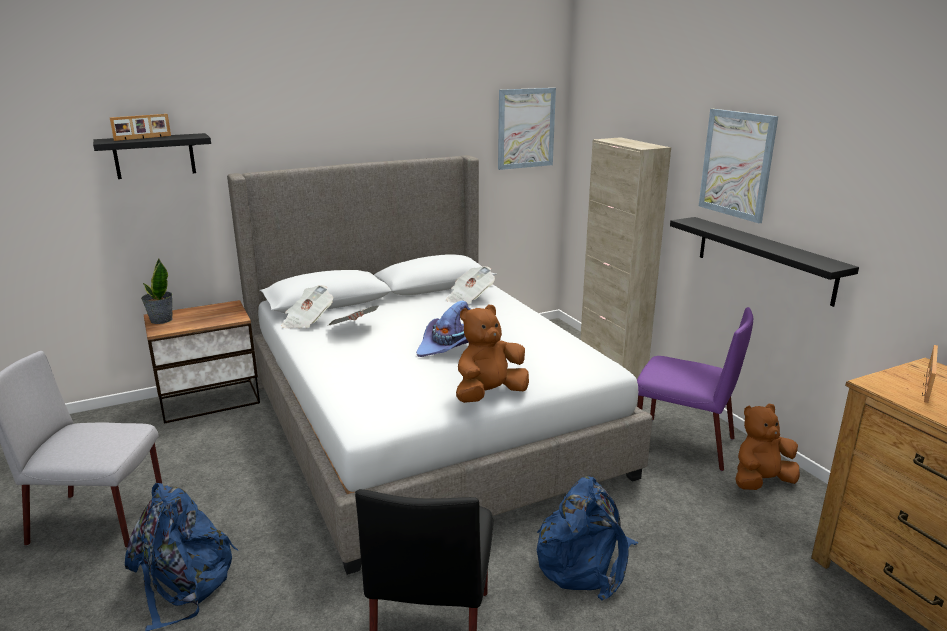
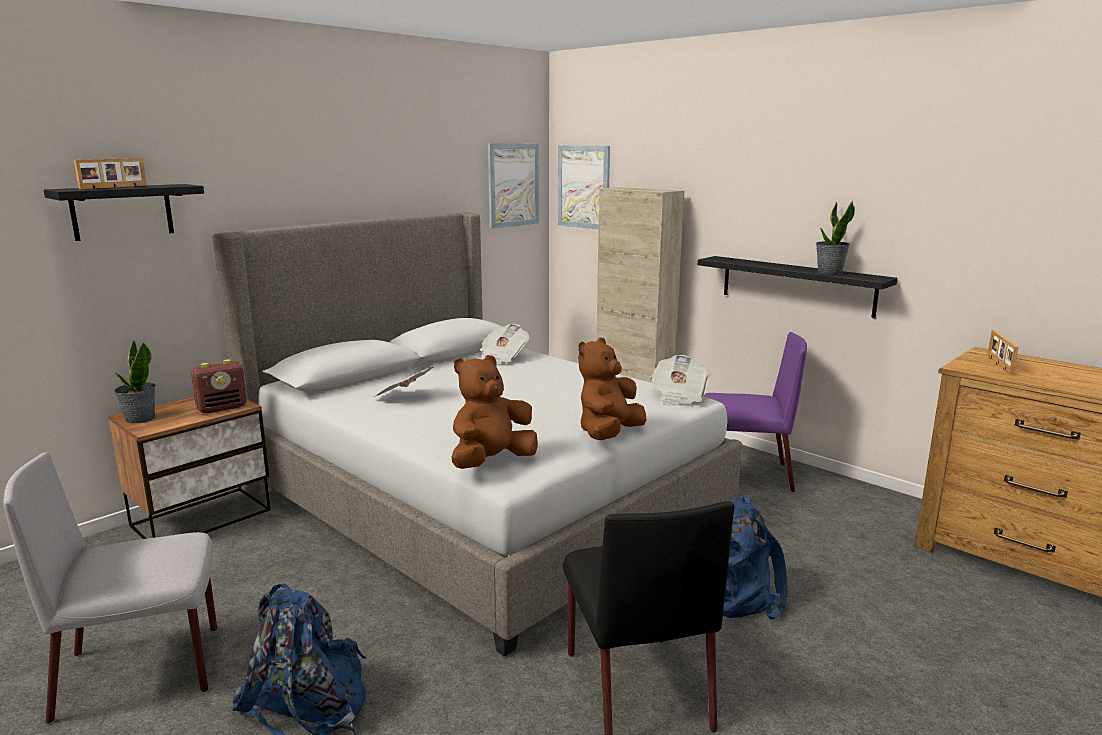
camera: 20 degrees left, 5 degrees down
(222, 318) = (222, 408): none -> radio
(307, 321) = (341, 396): newspaper -> newspaper (678, 396)
(448, 346) = (526, 400): purple hat -> none
(736, 164) = (758, 199): picture -> picture (583, 187)
(761, 482) = (831, 495): brown plush toy -> brown plush toy (491, 462)
(788, 251) = (829, 272): none -> potted plant

